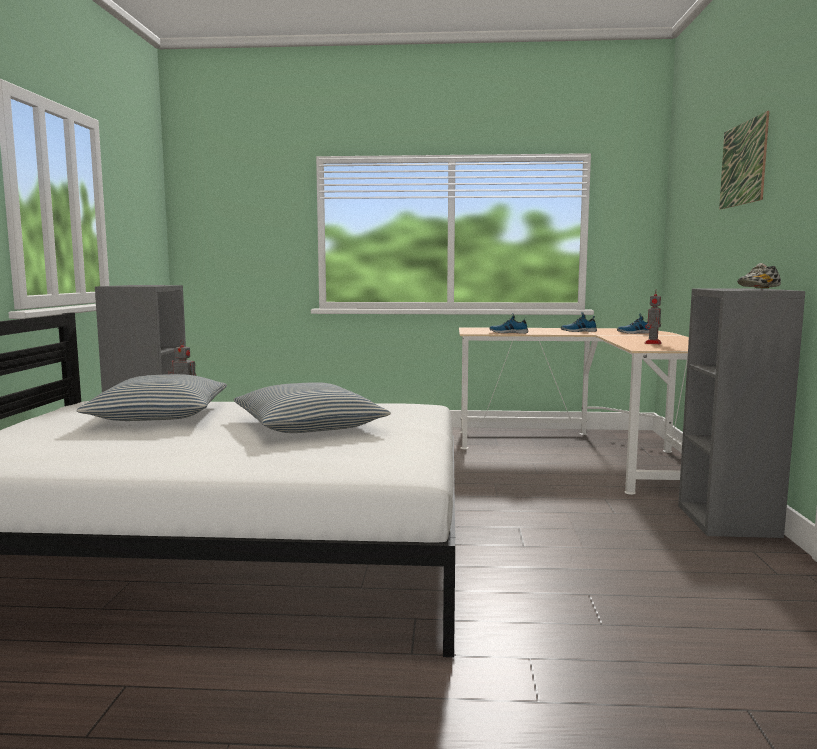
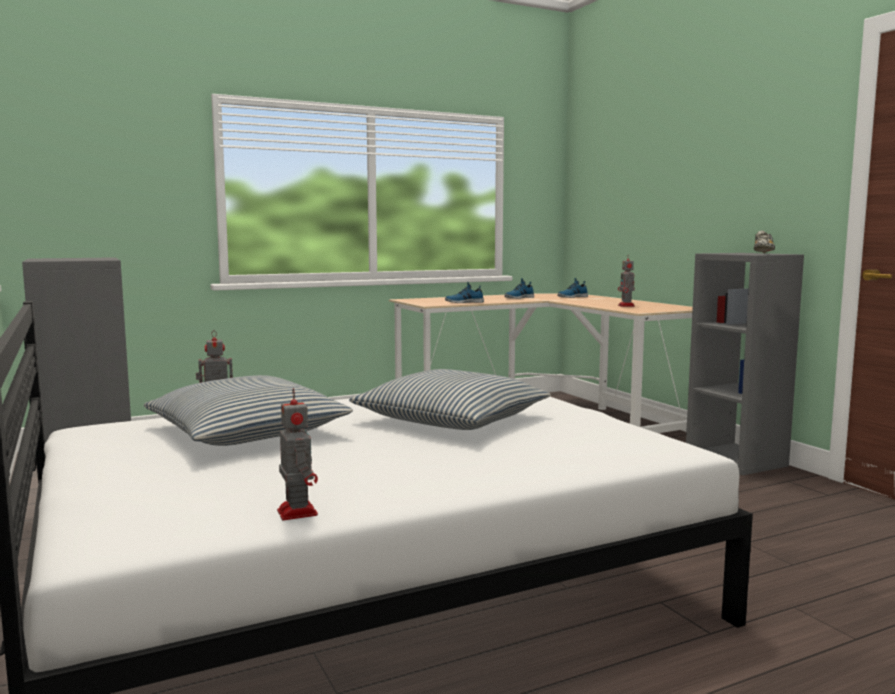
camera: 30 degrees left, 0 degrees up
(51, 465) = (297, 512): none -> toy robot
(743, 164) = (698, 140): picture -> none

